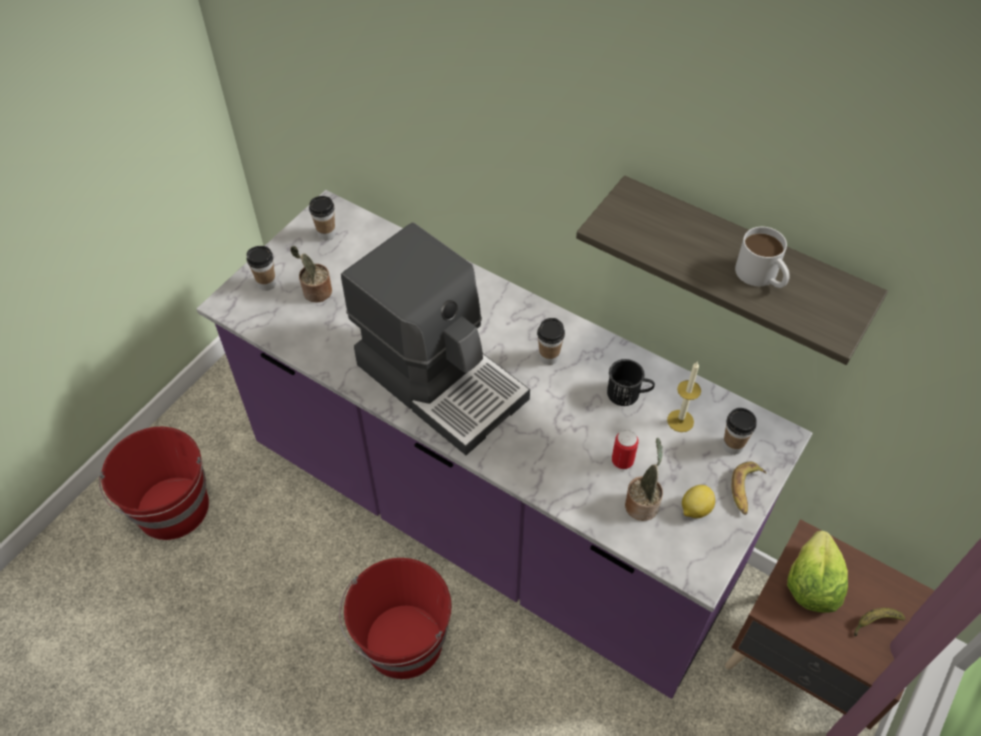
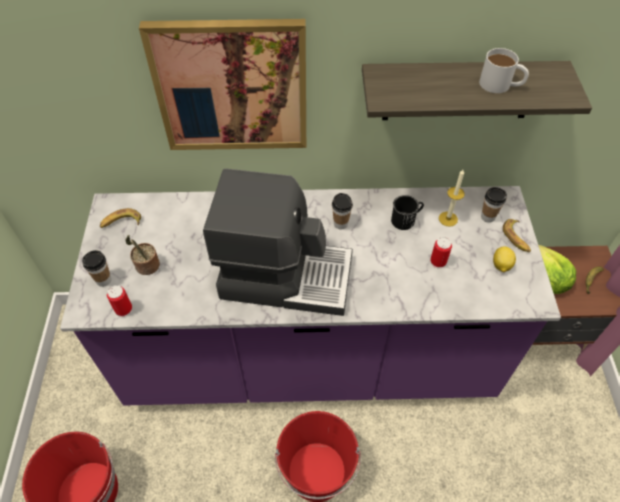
camera: 35 degrees left, 0 degrees up
(262, 323) = (124, 309): none -> can
(326, 234) = (121, 223): cup -> banana
(480, 137) = (231, 87): none -> picture
(642, 503) = (471, 280): potted plant -> none

